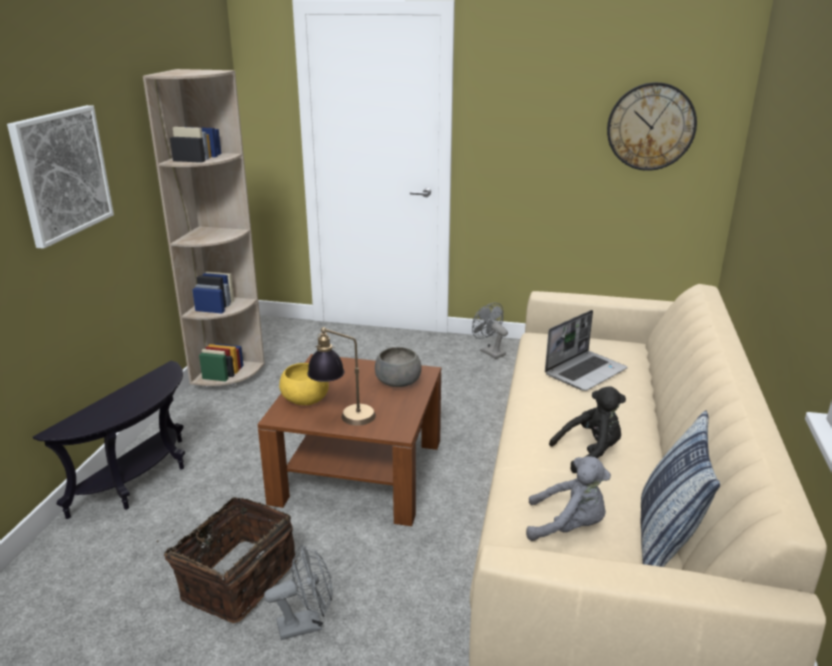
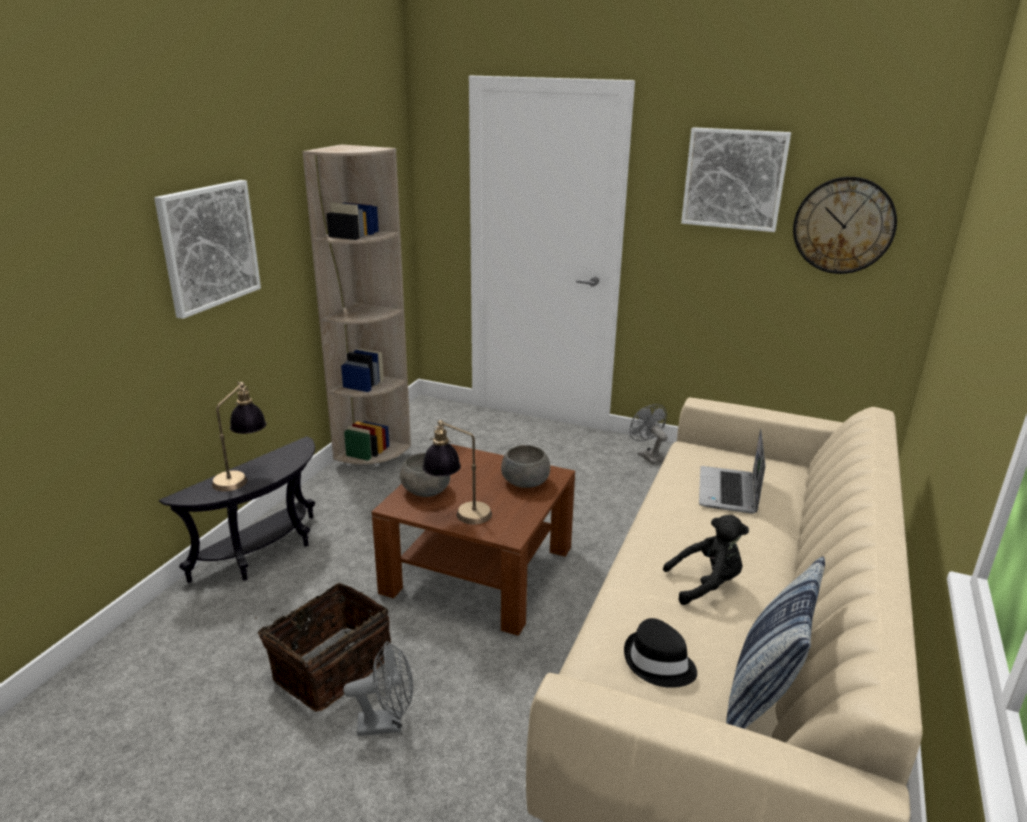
camera: 10 degrees right, 0 degrees up
(116, 405) = (243, 476): none -> table lamp
(305, 399) = (426, 490): yellow bowl -> grey bowl
(551, 89) = (734, 179): none -> picture
(568, 526) = (658, 663): grey plush toy -> black hat
(585, 371) = (728, 492): laptop -> laptop turned 135 degrees clockwise

